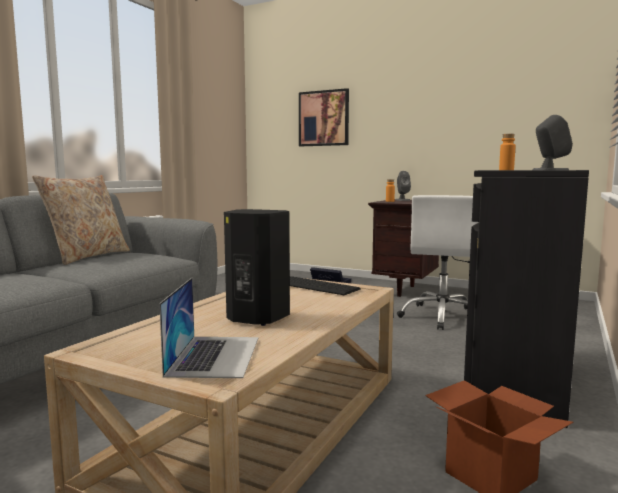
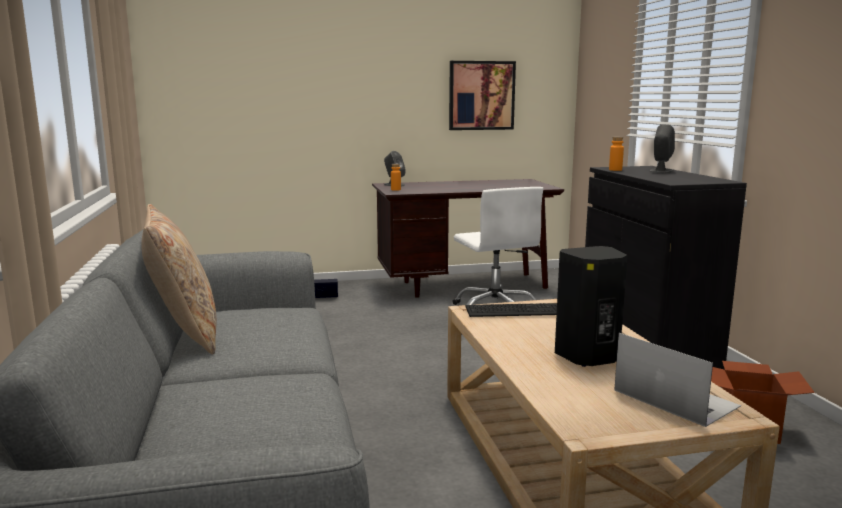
camera: 40 degrees left, 5 degrees up
(324, 118) = (270, 80): picture -> picture (481, 95)

